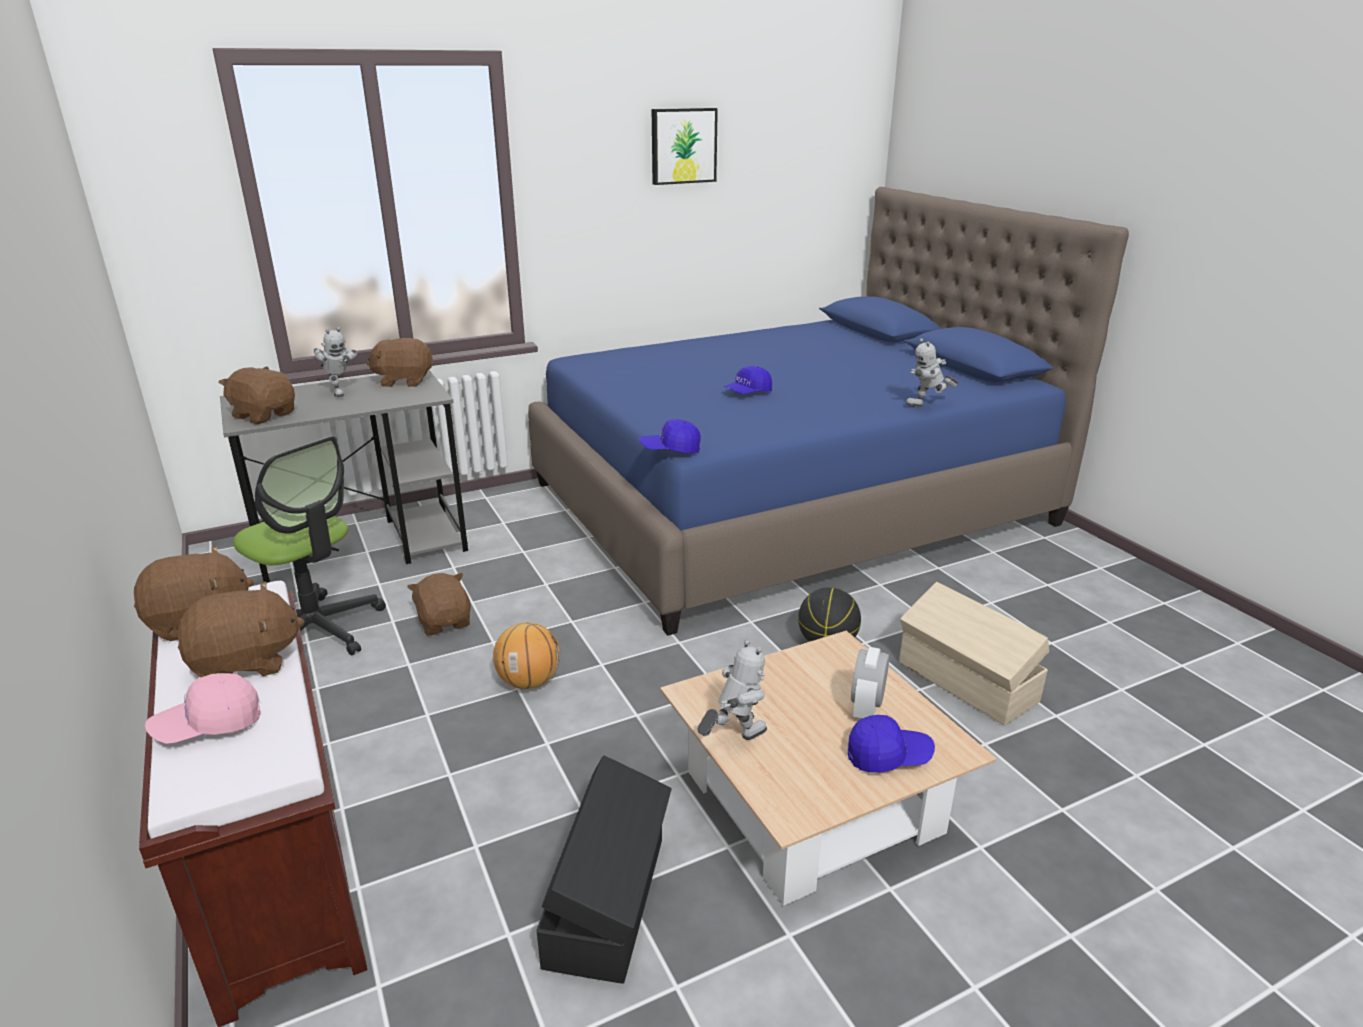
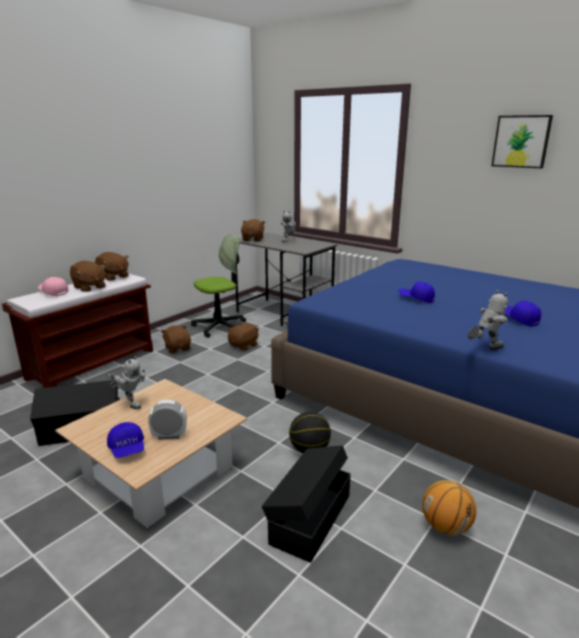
camera: 65 degrees right, 5 degrees down
(317, 630) = (220, 327): office chair -> office chair turned 135 degrees counterclockwise
(404, 381) = (315, 244): brown plush toy -> brown plush toy (178, 348)
(529, 682) = (214, 375): basketball -> basketball (446, 527)
(670, 450) = (302, 297): blue cap -> blue cap (519, 319)
(928, 406) = (484, 348): toy robot -> toy robot turned 105 degrees clockwise
(966, 683) = (309, 519): beige storage box -> black storage box

